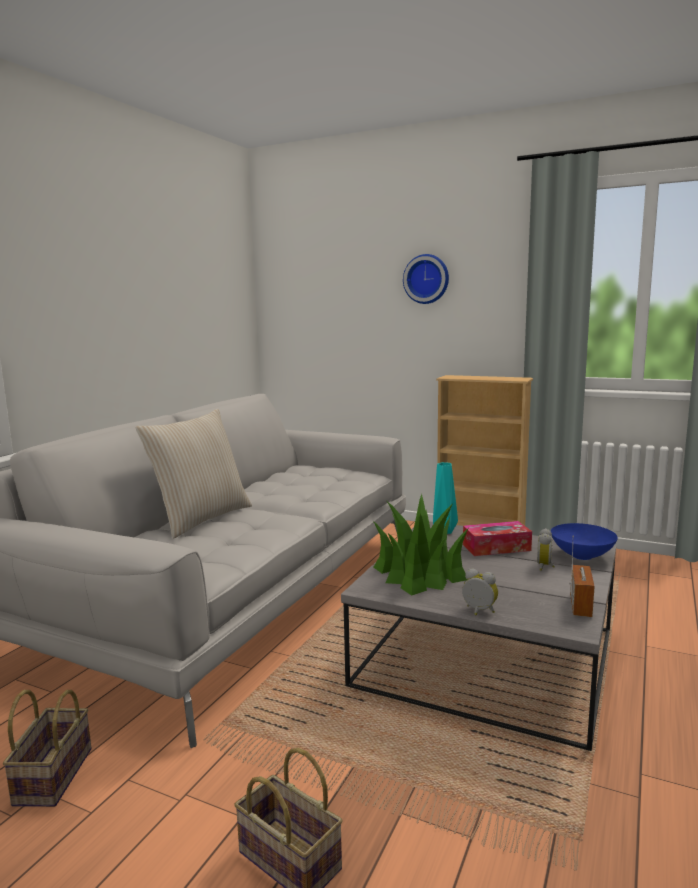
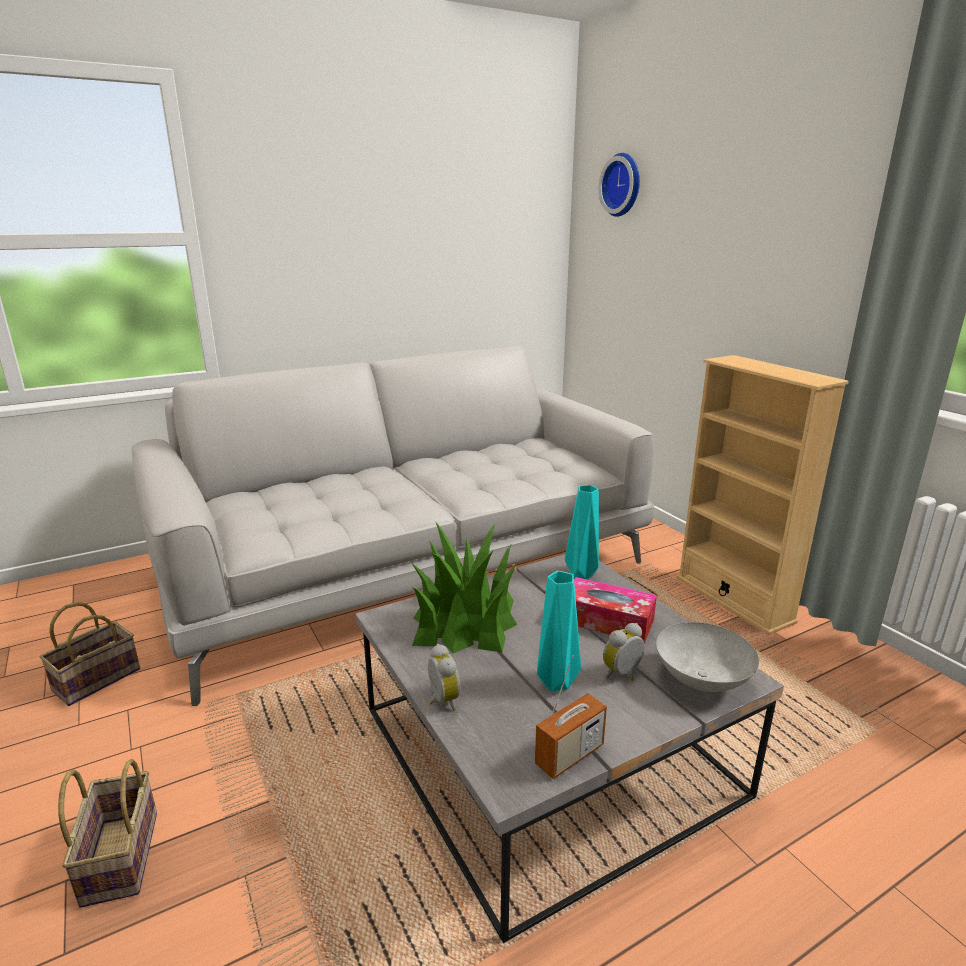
camera: 35 degrees right, 10 degrees up
(201, 519) = (349, 481): beige pillow -> none
(427, 279) = (750, 207): wall clock -> wall clock (623, 185)
(522, 581) = (558, 683): none -> turquoise vase
(583, 556) = (703, 681): blue bowl -> grey bowl

